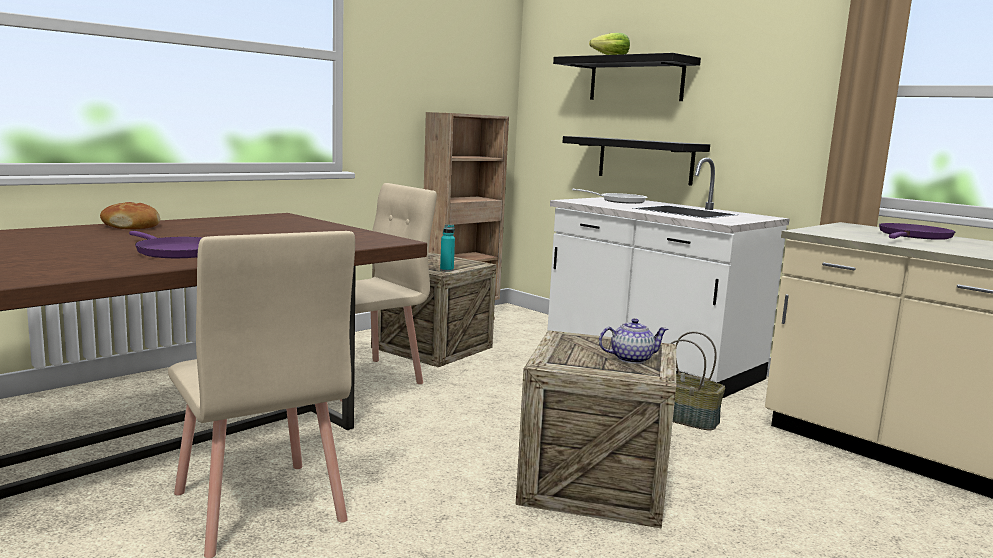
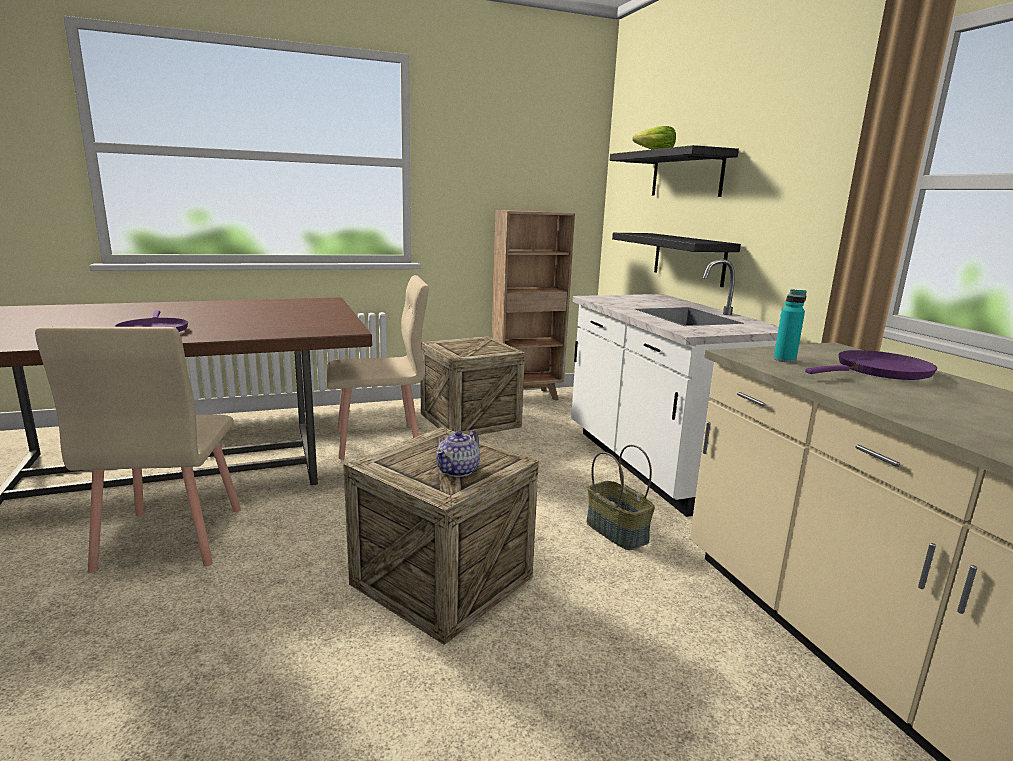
camera: 25 degrees right, 5 degrees up
(132, 226) = (191, 305): bread -> none
(446, 270) = (468, 355): turquoise bottle -> turquoise bottle (784, 360)
(619, 201) = (646, 300): frying pan -> none
(631, 359) = (458, 470): teapot -> teapot turned 105 degrees clockwise

